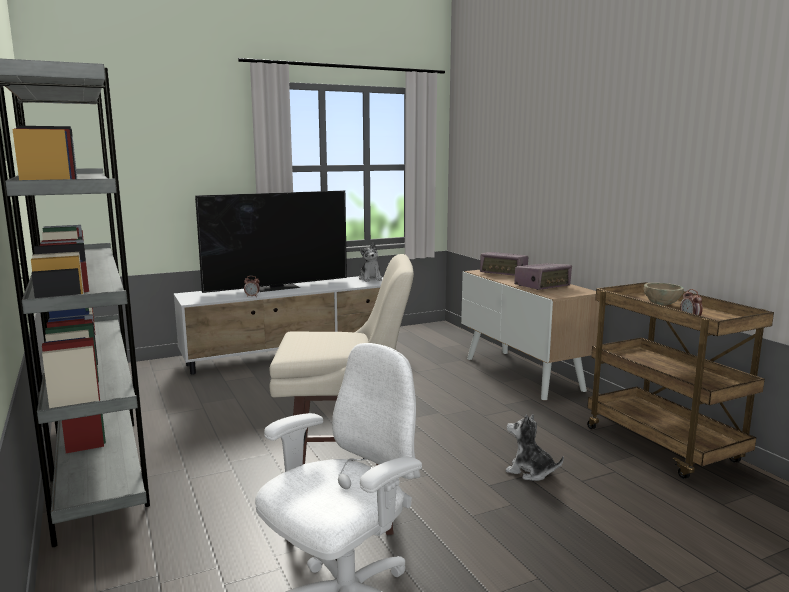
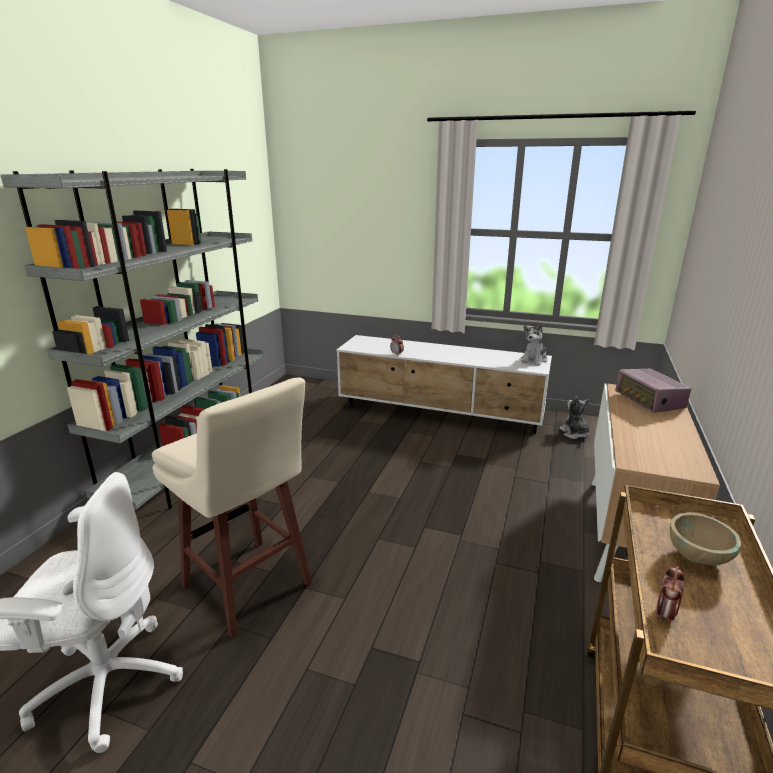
camera: 45 degrees right, 10 degrees up
(277, 287) = (435, 349): television -> none
(530, 471) = (431, 660): plush toy -> plush toy (574, 433)
(542, 286) = (651, 440): radio -> none

